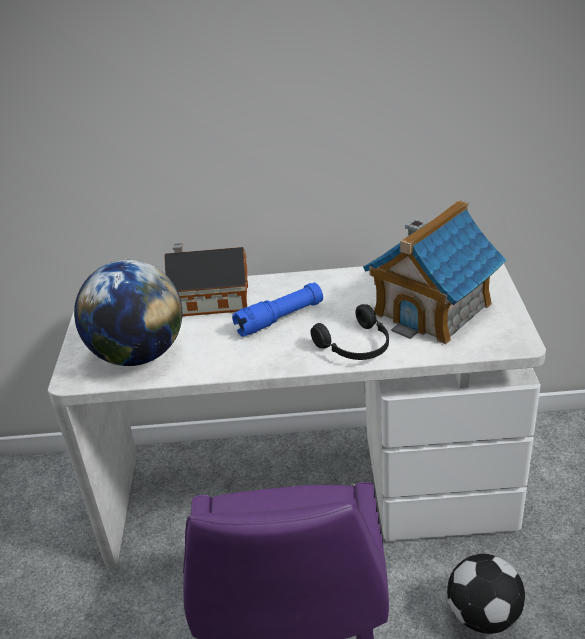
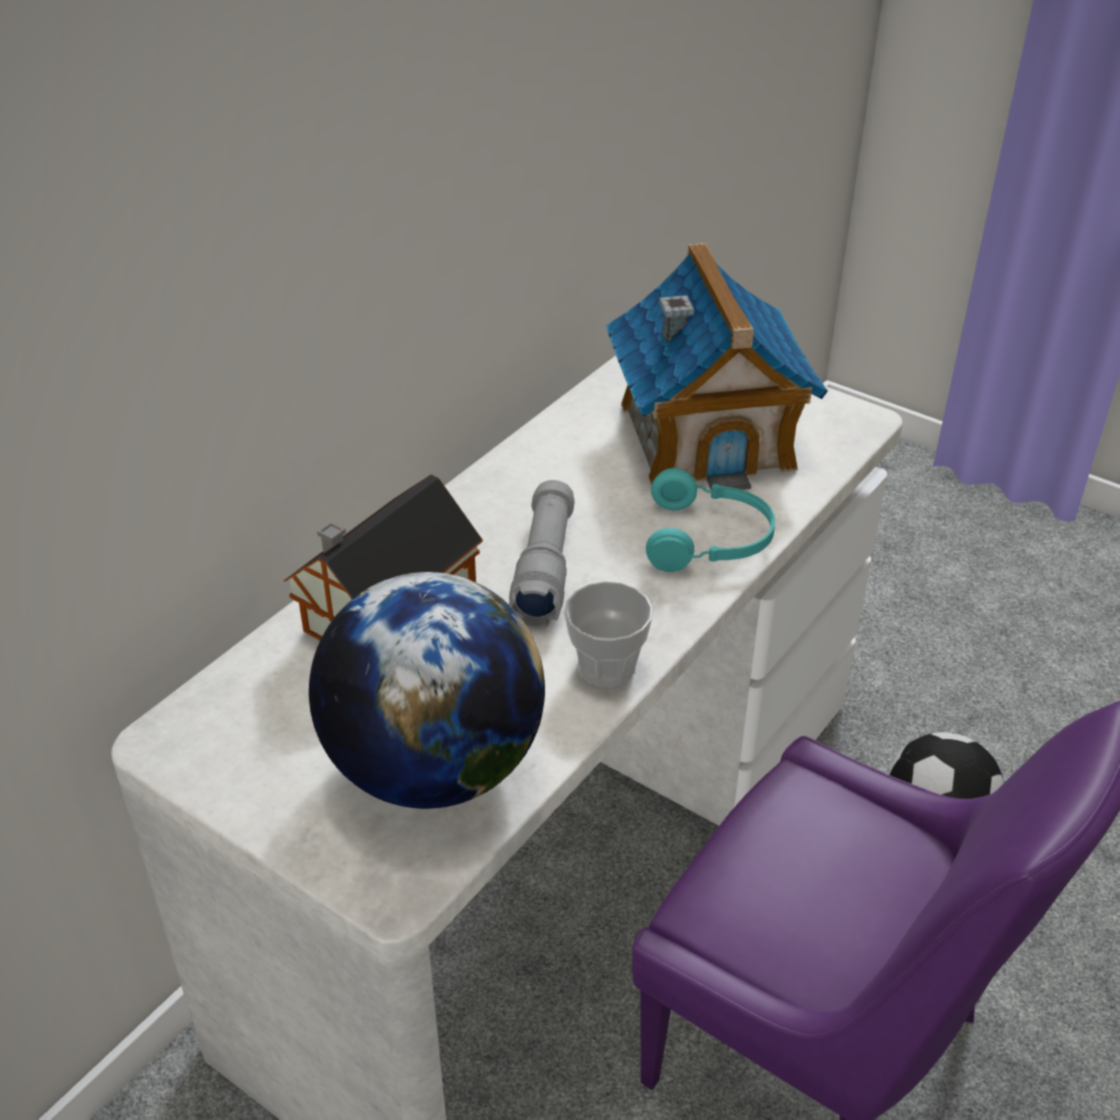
camera: 55 degrees left, 5 degrees up
(239, 362) = (606, 666): none -> cup
(280, 319) = (544, 569): blue flashlight -> grey flashlight
(356, 346) = (709, 539): black headphones -> turquoise headphones

